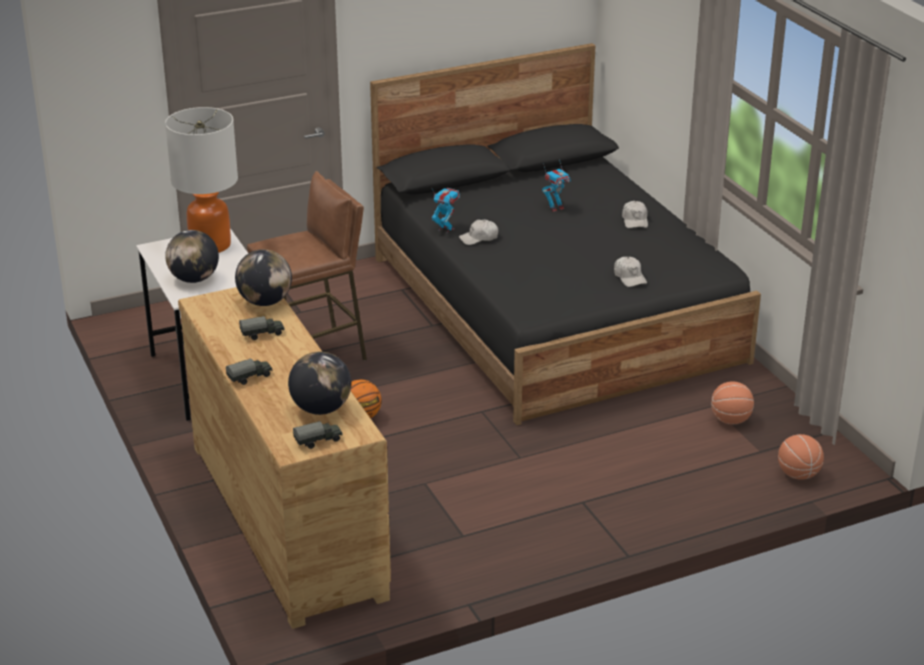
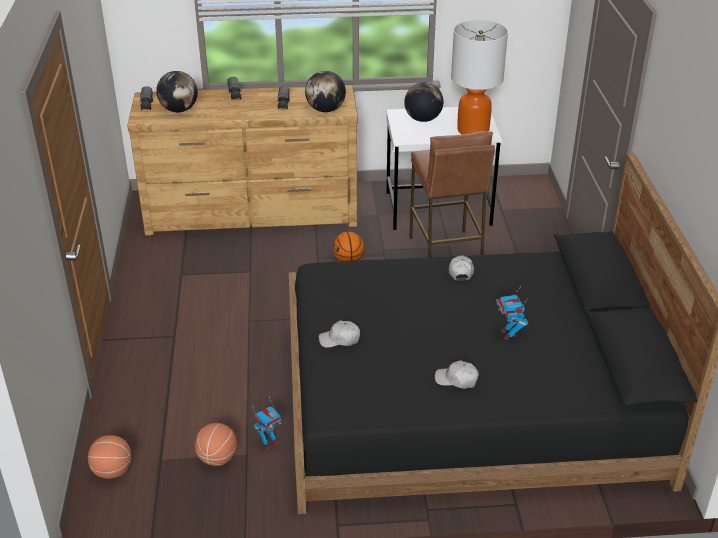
camera: 110 degrees right, 5 degrees up
(445, 229) = (488, 258): toy robot -> toy robot (269, 443)

